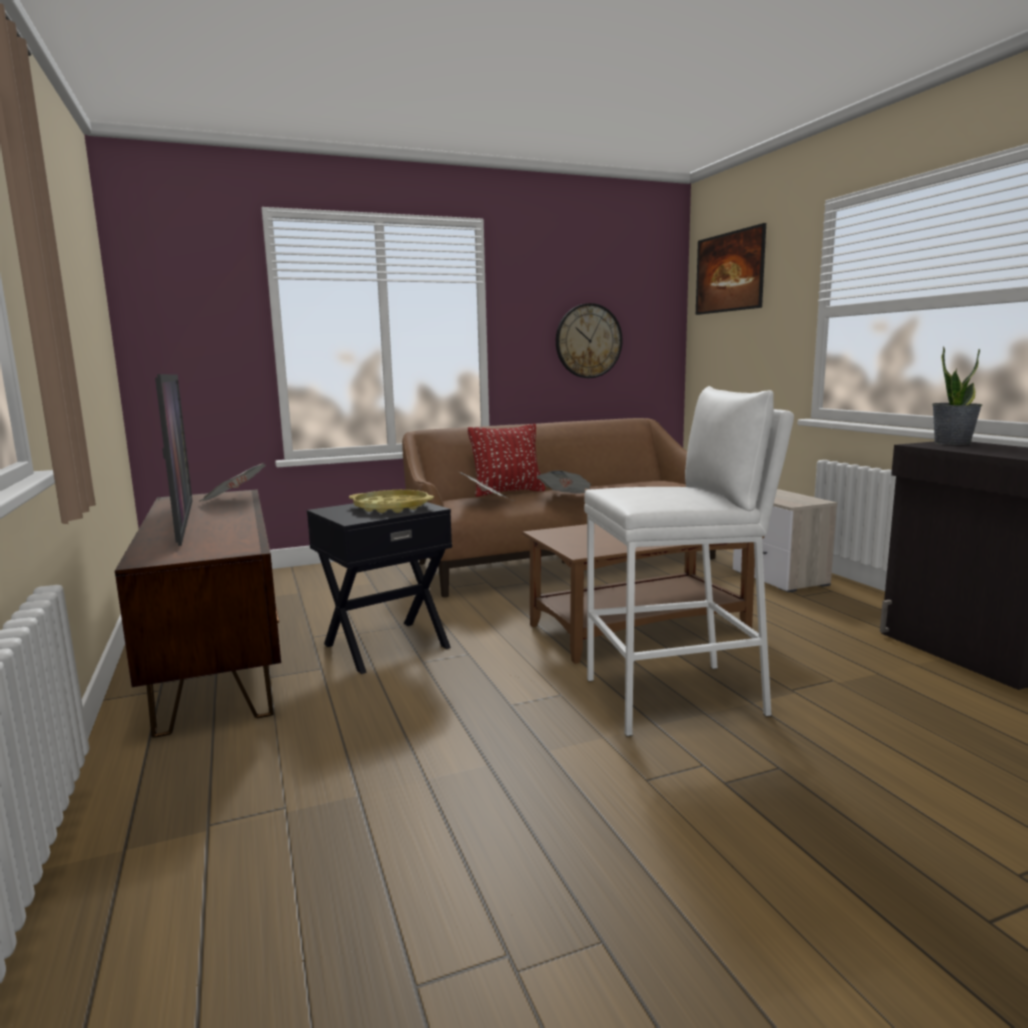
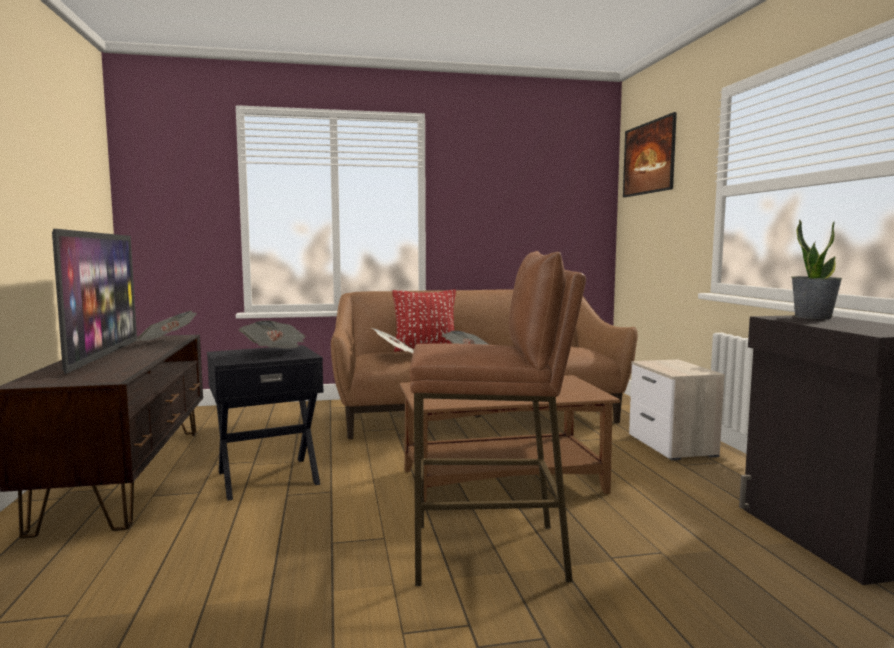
camera: 10 degrees right, 5 degrees down
(391, 507) = (275, 353): yellow tray -> newspaper
(588, 341) = (520, 219): wall clock -> none
(675, 697) = (489, 552): white stool -> brown stool

